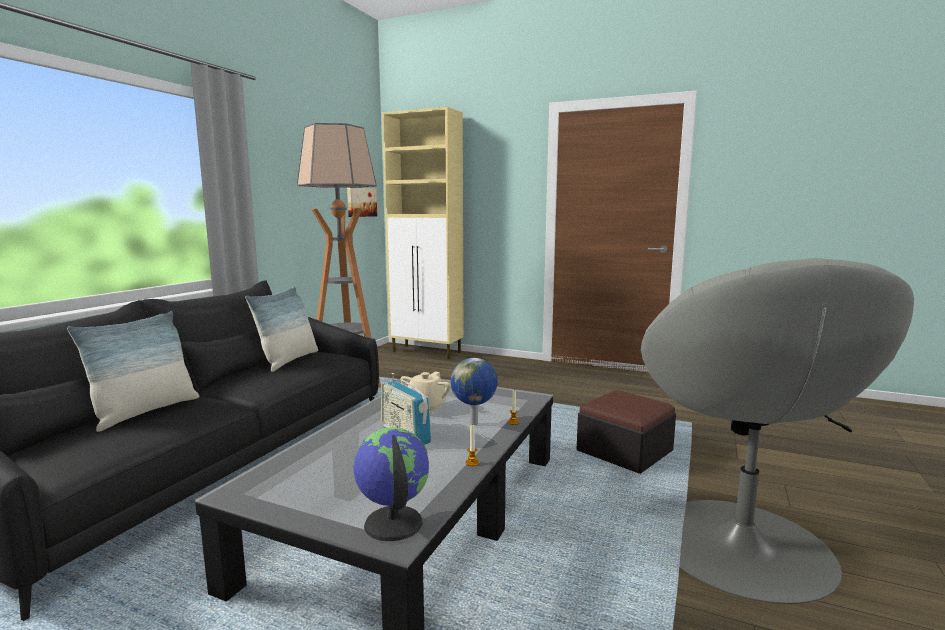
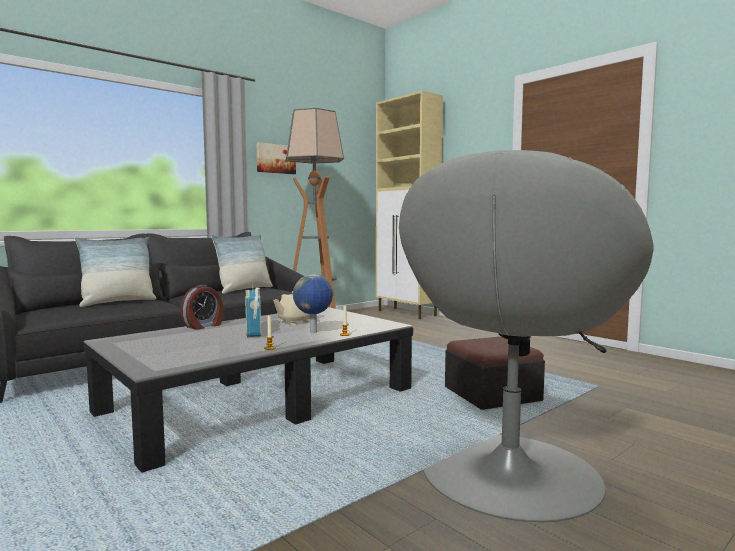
camera: 25 degrees right, 5 degrees down
(326, 436) = (204, 326): none -> alarm clock
(361, 202) = (358, 179): picture -> picture (275, 159)
(392, 523) = (162, 364): globe -> none

